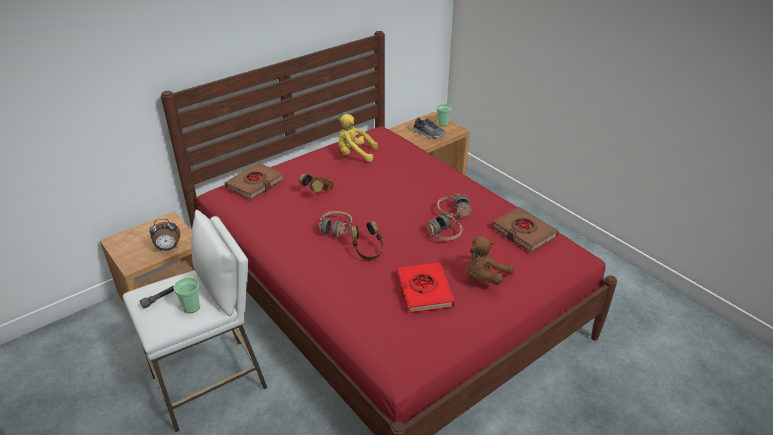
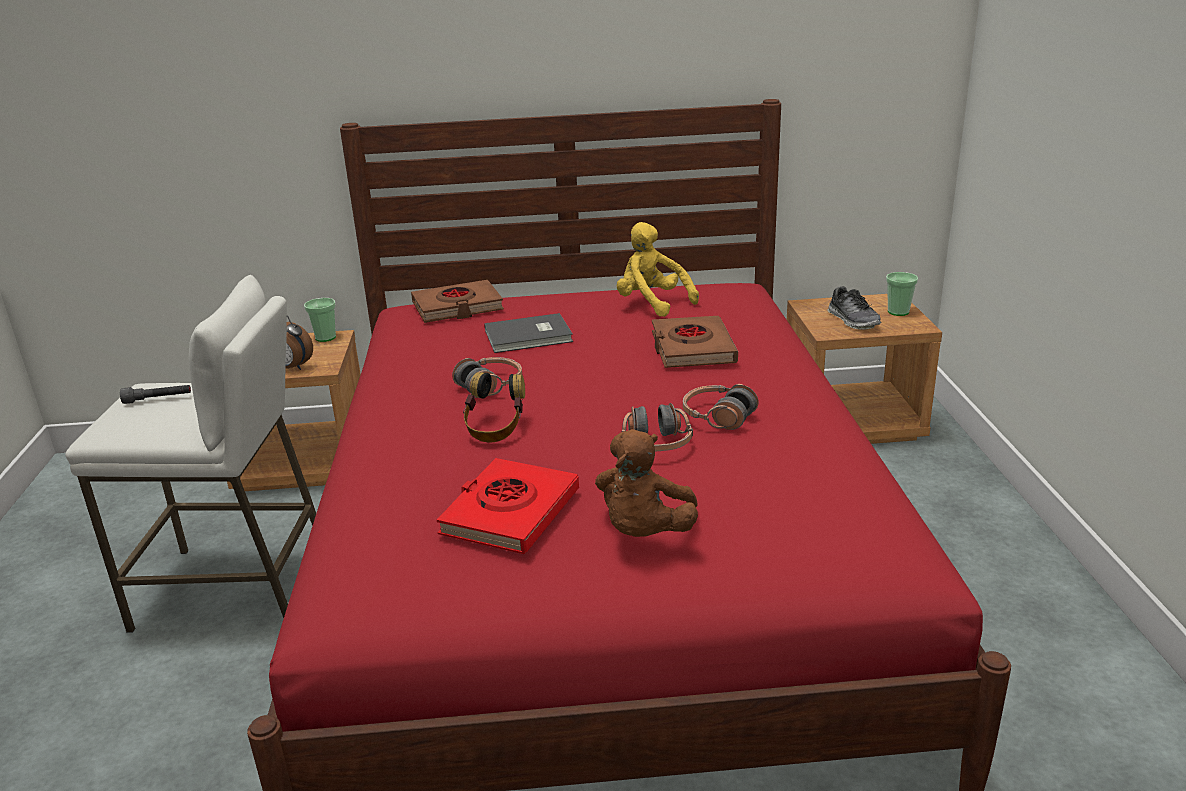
camera: 35 degrees right, 10 degrees down
(191, 307) = (173, 421): cup -> cup (325, 337)
(319, 192) = (530, 337): headphones -> grey book
(484, 278) = (645, 532): brown plush toy -> brown plush toy turned 60 degrees counterclockwise
(523, 232) = (821, 487): brown book -> brown book (692, 348)

